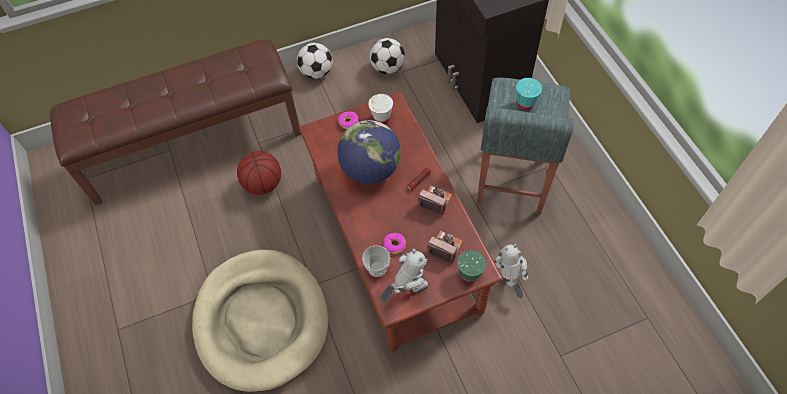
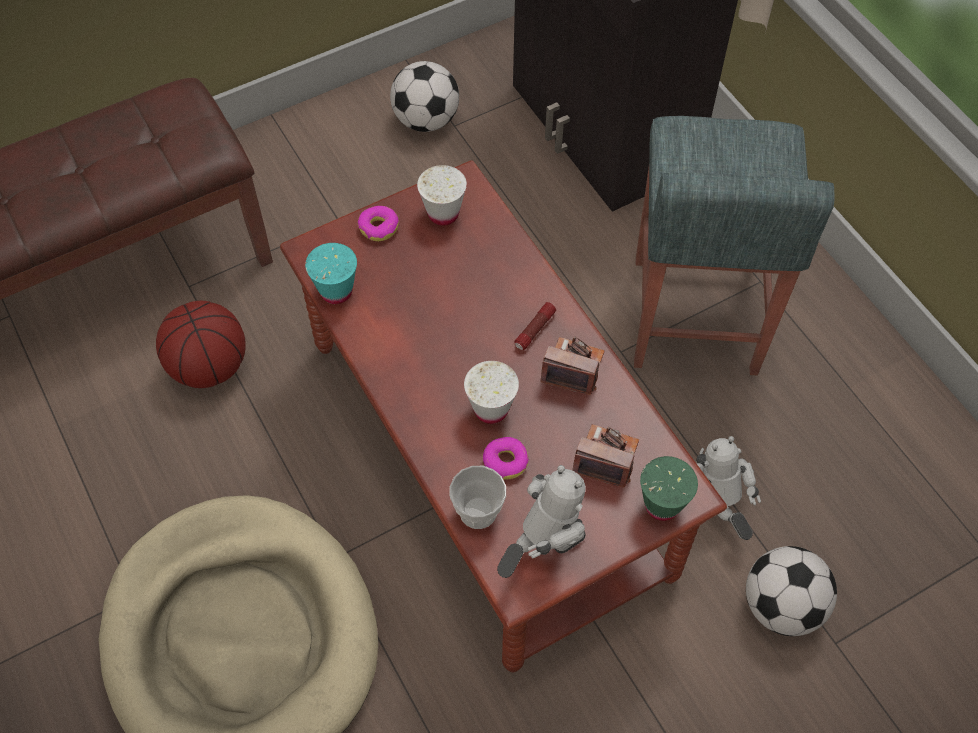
camera: 10 degrees left, 0 degrees up
(317, 72) = (288, 139): football -> football (781, 606)
(370, 169) = (436, 316): globe -> none
(391, 218) = (491, 409): none -> white cup
(525, 103) = (724, 161): turquoise cup -> turquoise cup (336, 291)

